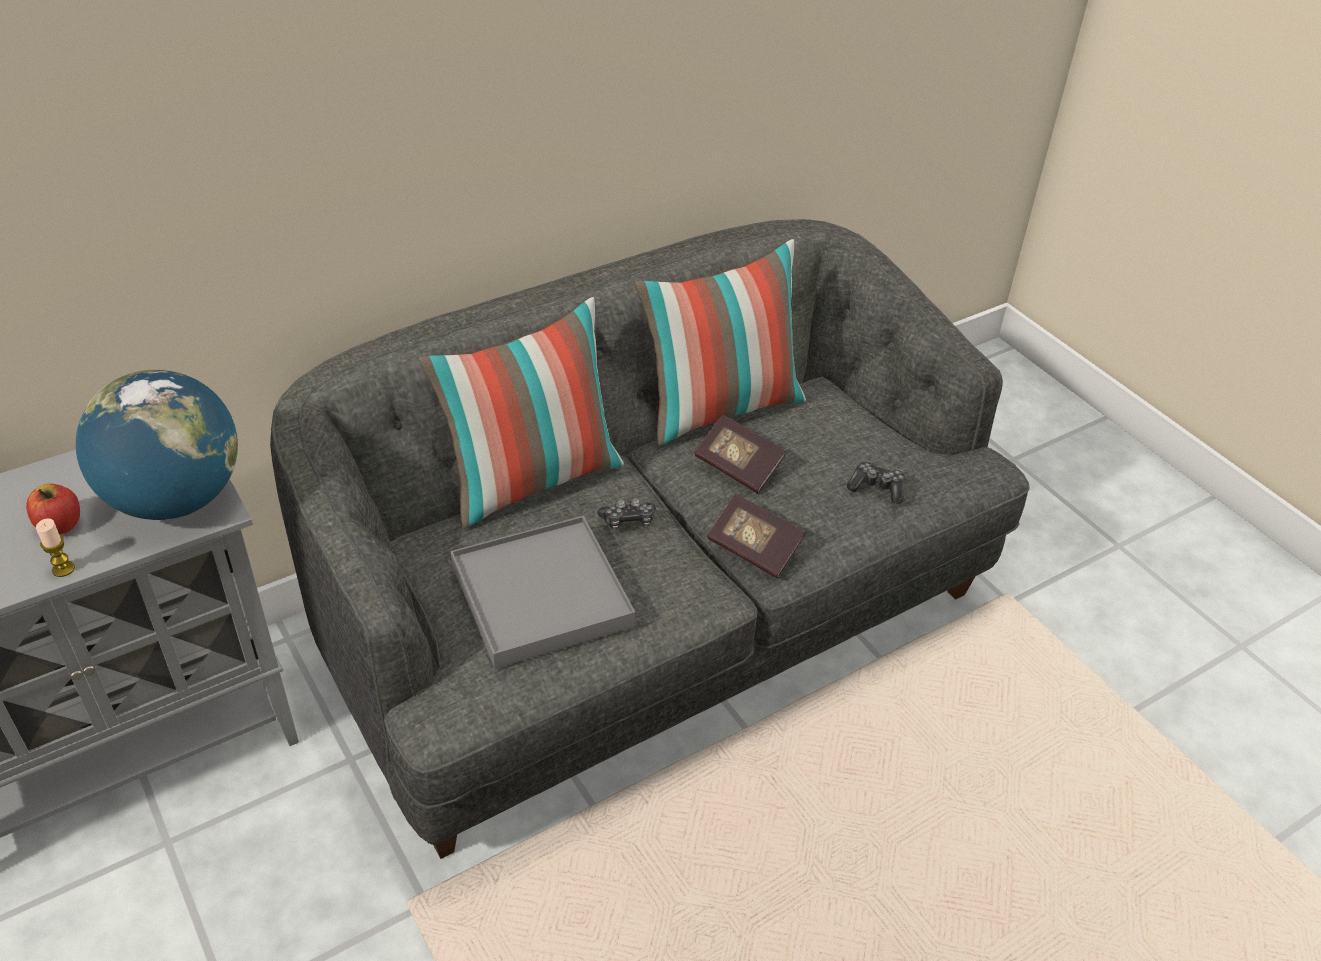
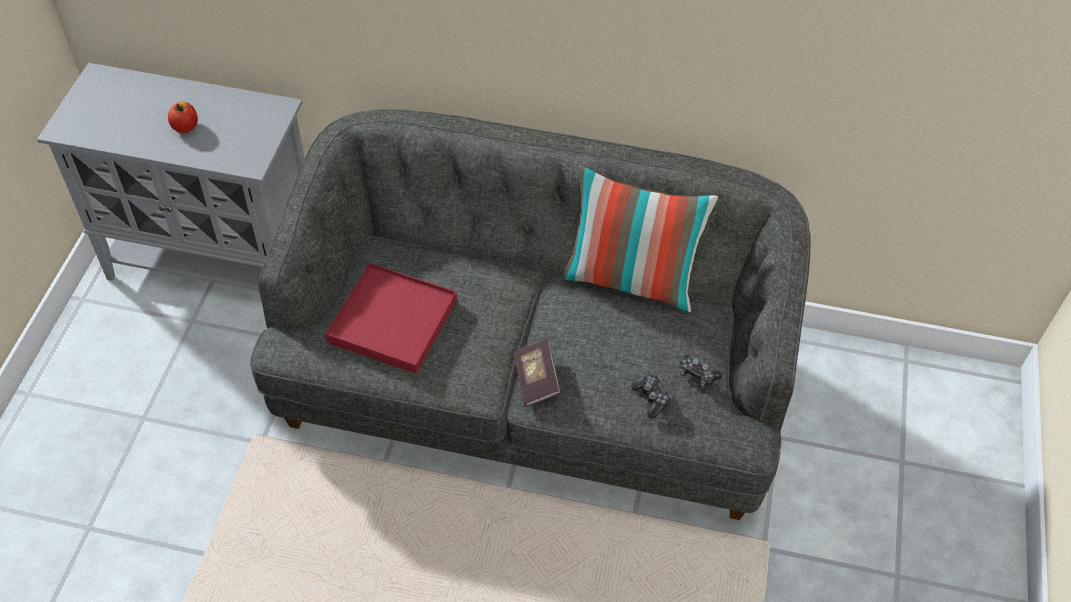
camera: 45 degrees right, 10 degrees up
(63, 569) = (164, 152): candle -> none
(175, 499) = (242, 146): globe -> none
(532, 480) = (470, 250): pillow -> none
(542, 595) = (393, 321): grey tray -> red tray
(628, 521) = (488, 312): game controller -> game controller (697, 374)
(738, 467) = (587, 325): book -> none

